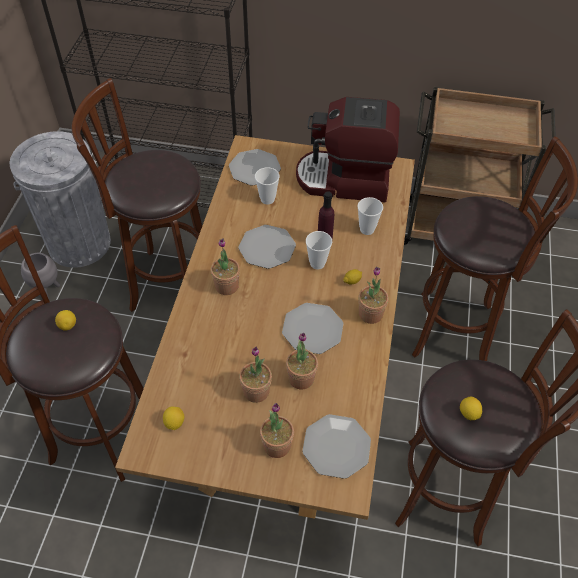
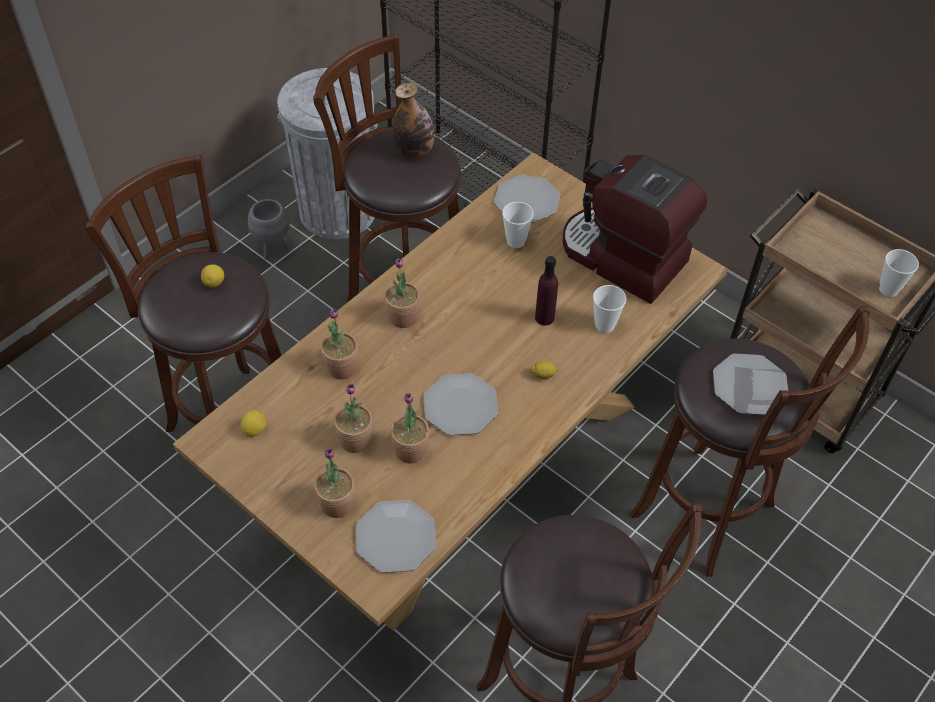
camera: 30 degrees right, 0 degrees up
(156, 165) = (415, 151): none -> bottle
(267, 248) = (476, 295): plate -> plate (750, 386)
(317, 263) = (518, 337): cup -> cup (888, 289)
(370, 314) = (536, 420): potted plant -> potted plant (341, 368)
(468, 413) = (554, 575): lemon -> none

